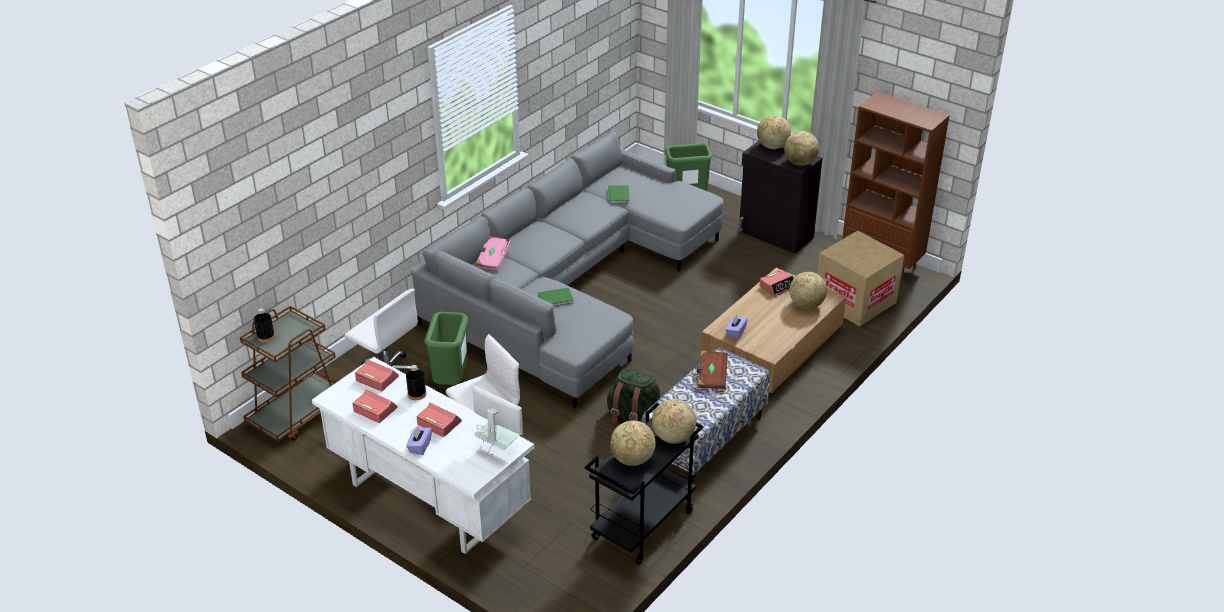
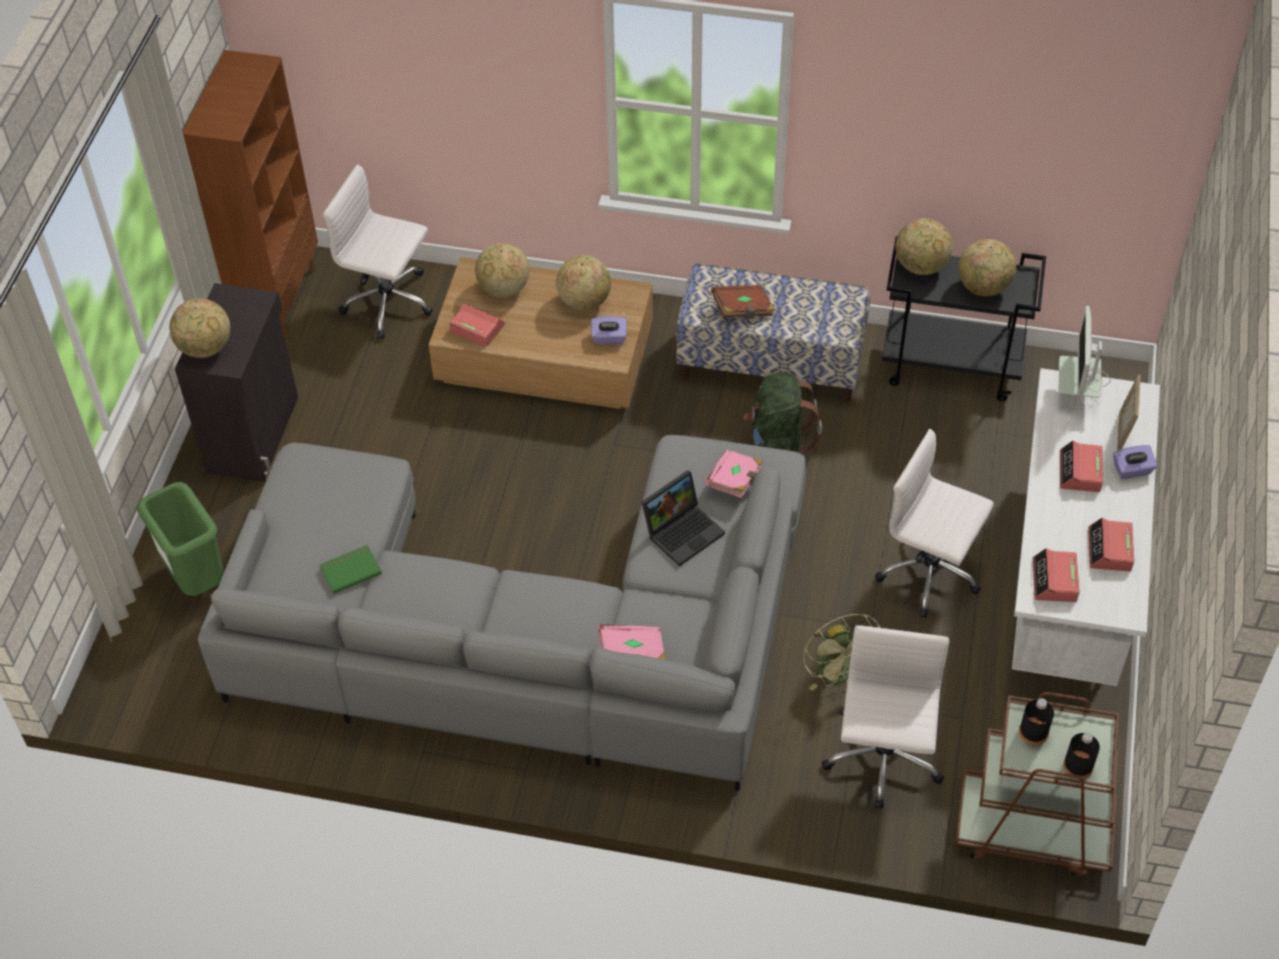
camera: 115 degrees left, 15 degrees up
(417, 394) = (1048, 522): black bottle -> black bottle (1033, 732)
(450, 456) = (1123, 433): none -> picture frame
(451, 381) = (839, 675): green trash can -> green fan
(556, 299) = (683, 530): green book -> laptop
(575, 328) = (735, 481): none -> pink book
(800, 163) = (244, 302): globe -> globe (584, 301)
(855, 301) = (389, 303): cardboard box -> white office chair

